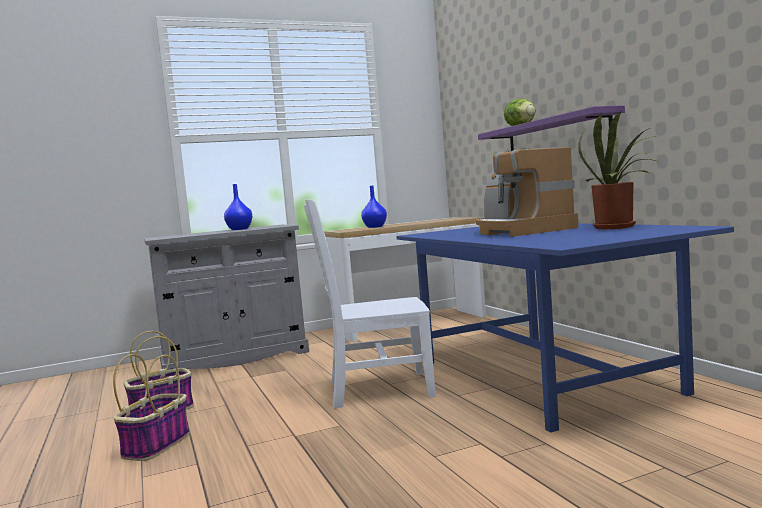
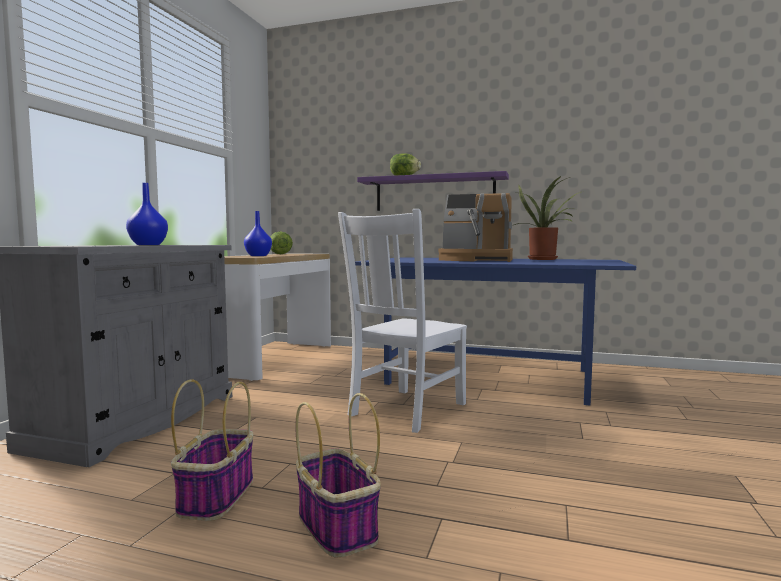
camera: 50 degrees left, 0 degrees up
(422, 221) = (280, 254): none -> lettuce

